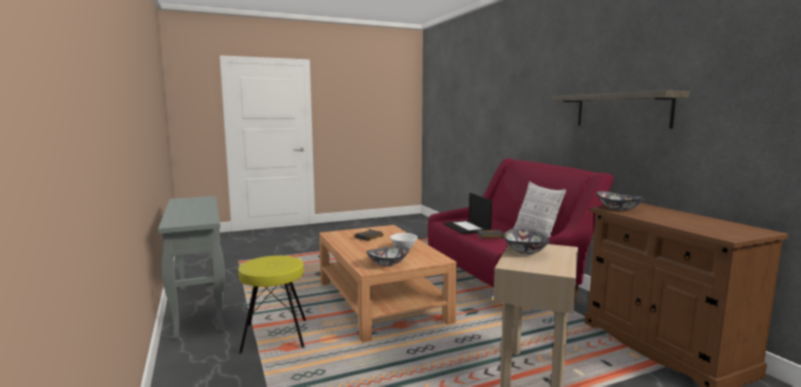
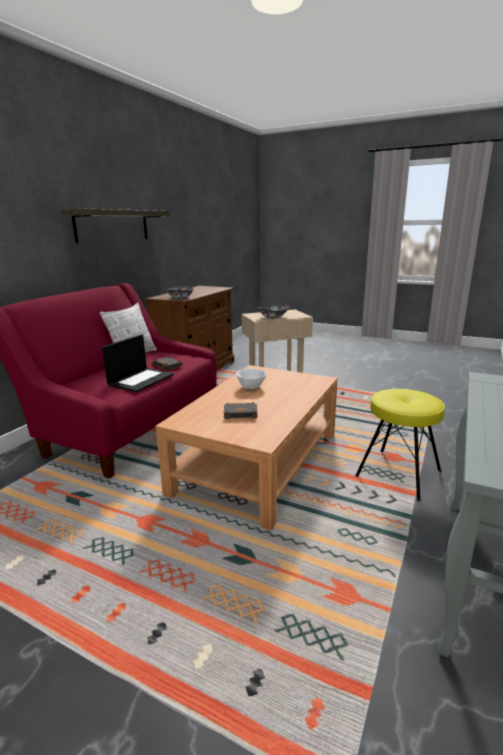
camera: 130 degrees left, 10 degrees up
(388, 264) = (298, 379): bowl -> none

